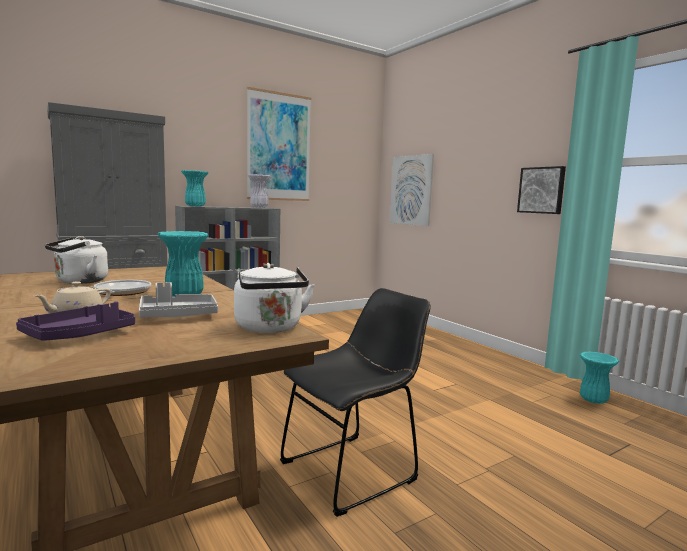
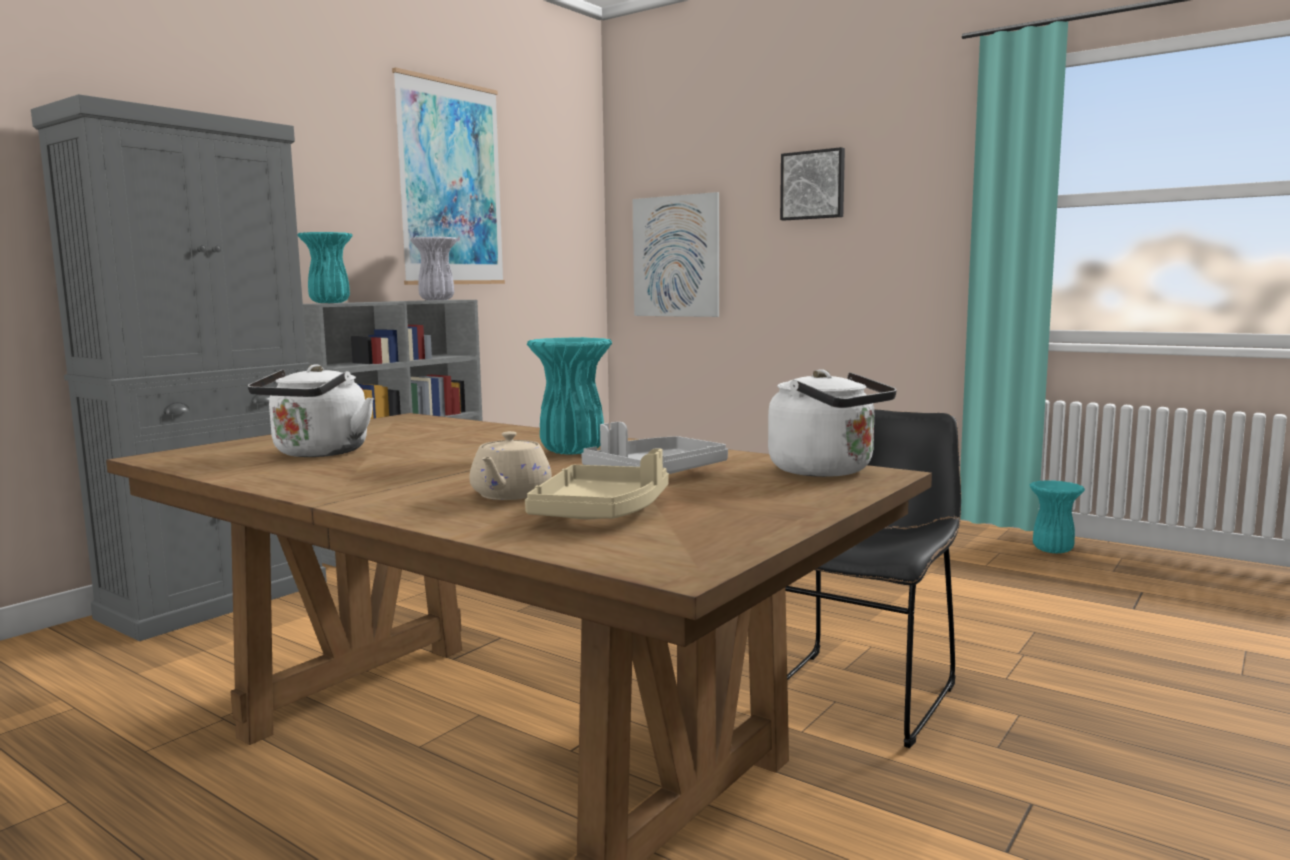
camera: 20 degrees left, 0 degrees up
(80, 335) = (602, 512): purple tray -> beige tray
(120, 293) = (456, 459): frying pan -> none
(541, 190) = (926, 247): picture -> picture (813, 185)

